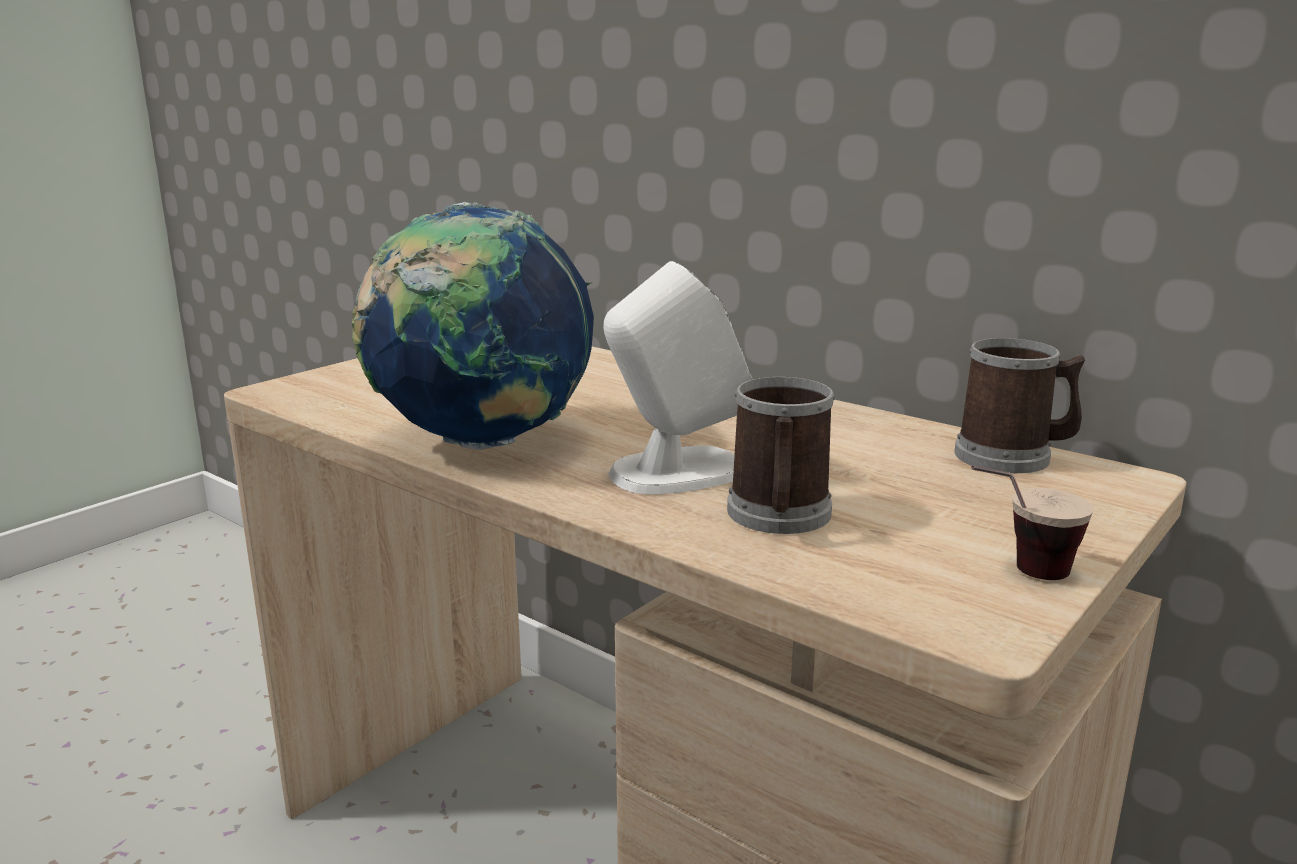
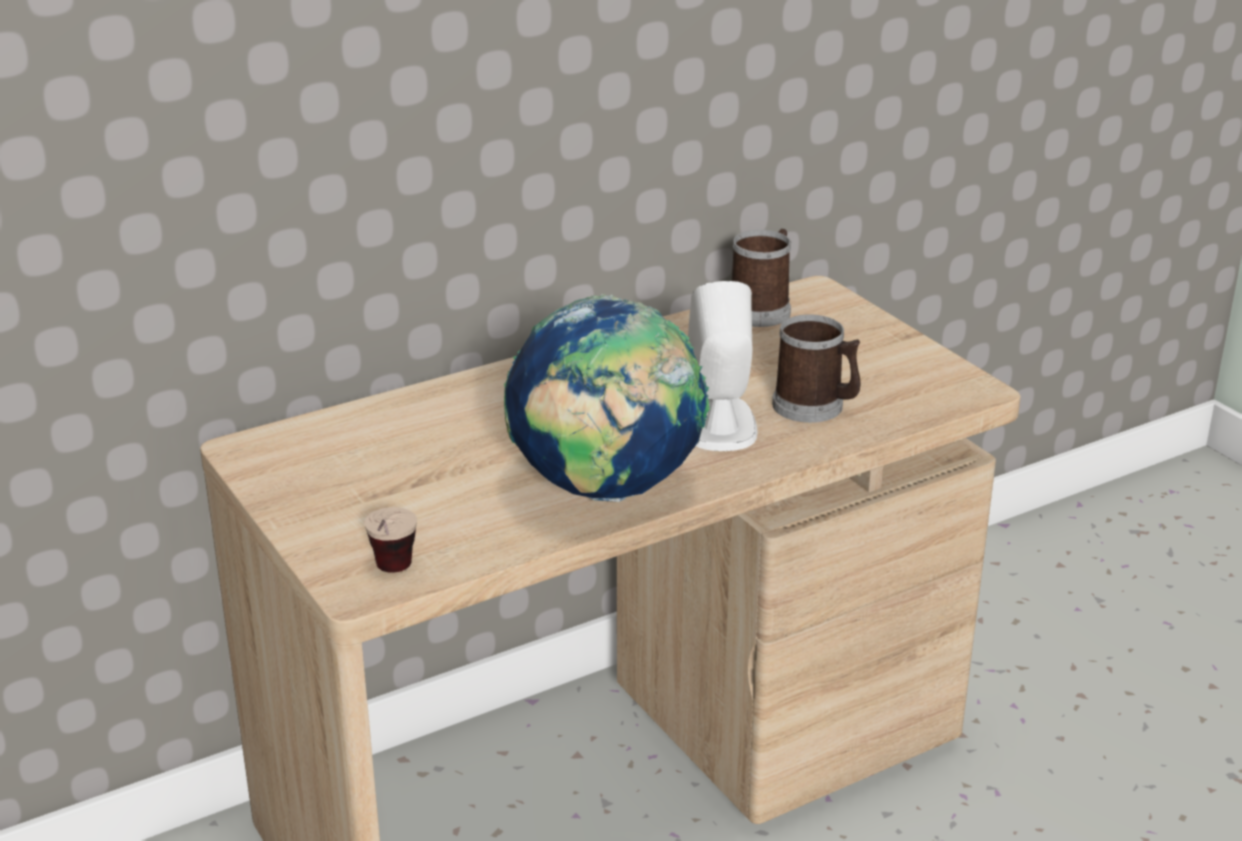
camera: 70 degrees left, 10 degrees up
(1017, 575) = (924, 362): cup -> cup (391, 576)

